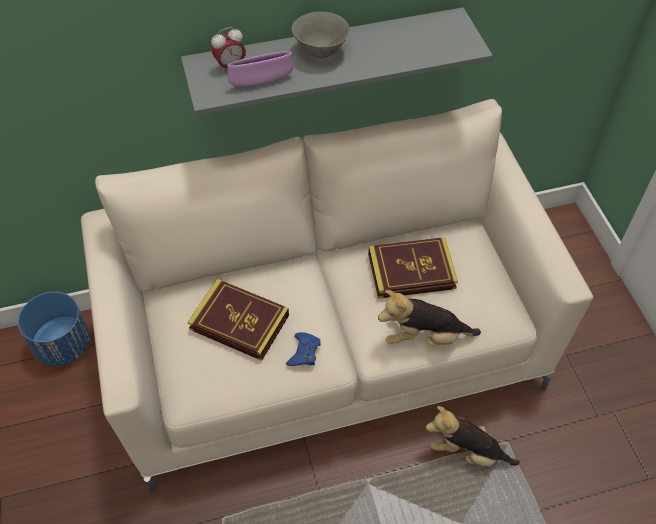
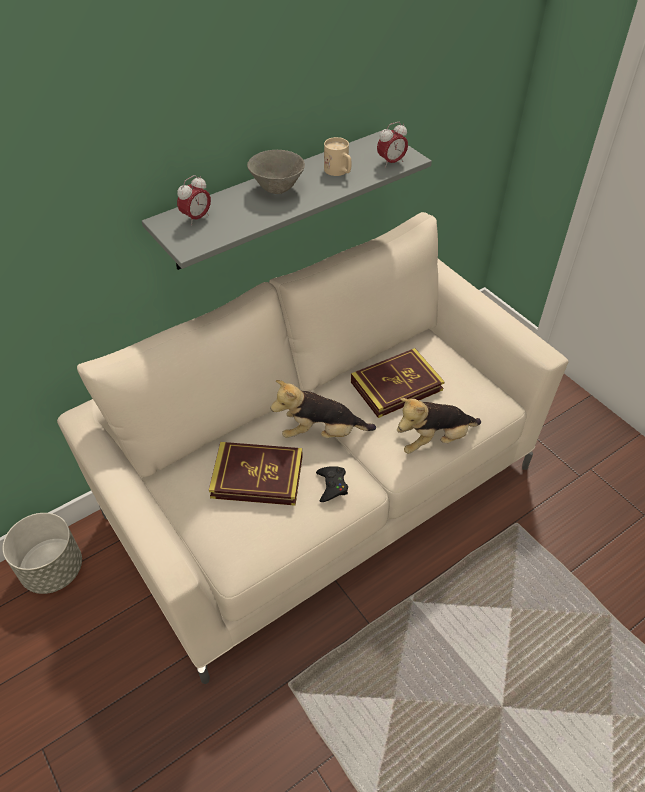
camera: 20 degrees left, 5 degrees down
(63, 344) = (53, 569): blue planter -> grey planter
(261, 82) = (235, 225): purple bowl -> none
(304, 352) = (332, 486): blue game controller -> black game controller
(391, 47) = (339, 172): none -> beige mug
(449, 48) = (391, 162): none -> alarm clock
(467, 451) = (486, 543): plush toy -> plush toy (321, 433)

